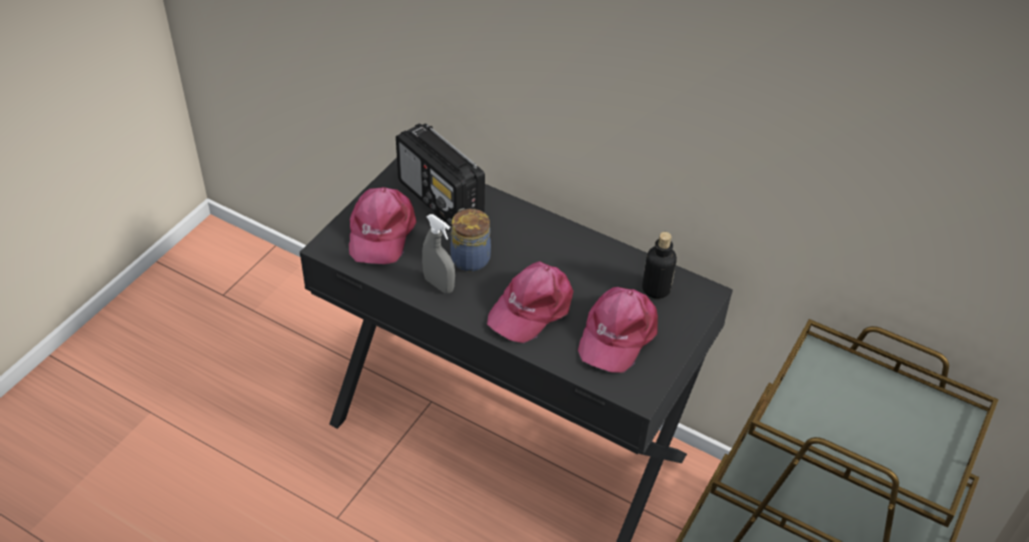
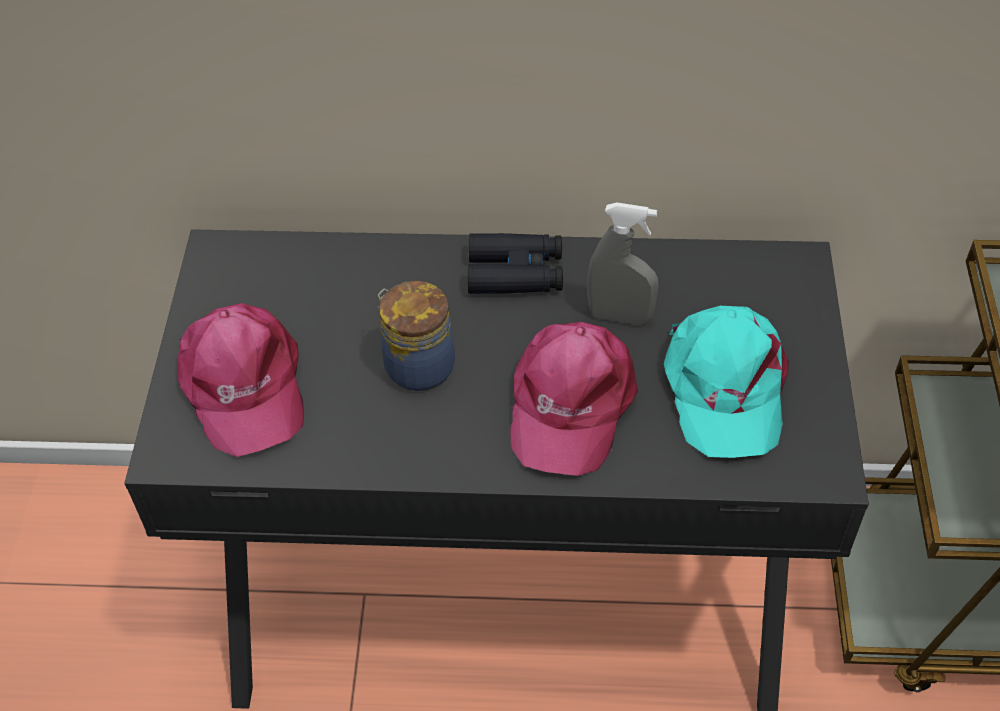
camera: 25 degrees left, 5 degrees up
(439, 285) = (399, 433): grey spray bottle -> grey spray bottle (620, 316)
(441, 199) = (306, 288): radio -> none
(551, 235) = (515, 273): none -> black binoculars
(617, 334) = (724, 387): pink cap -> turquoise cap
(656, 289) = (726, 289): bottle -> none

